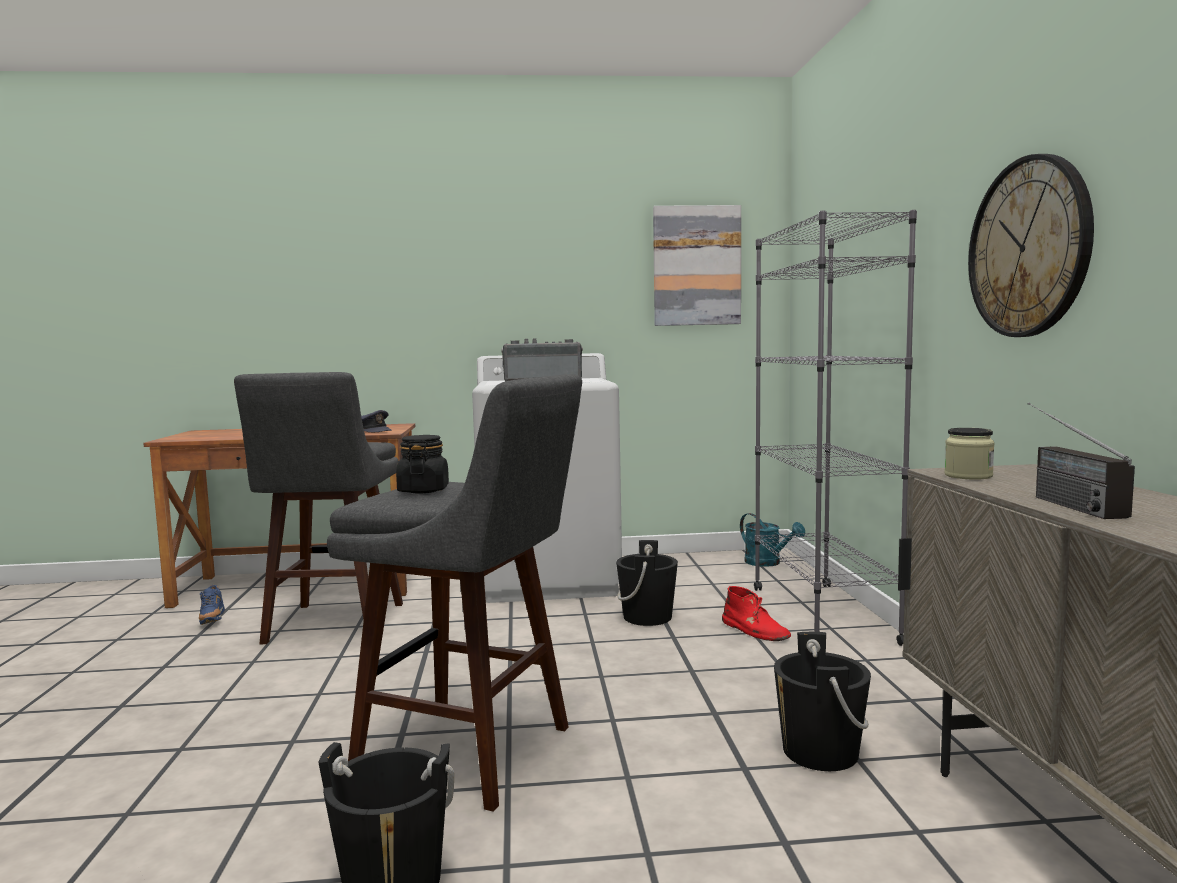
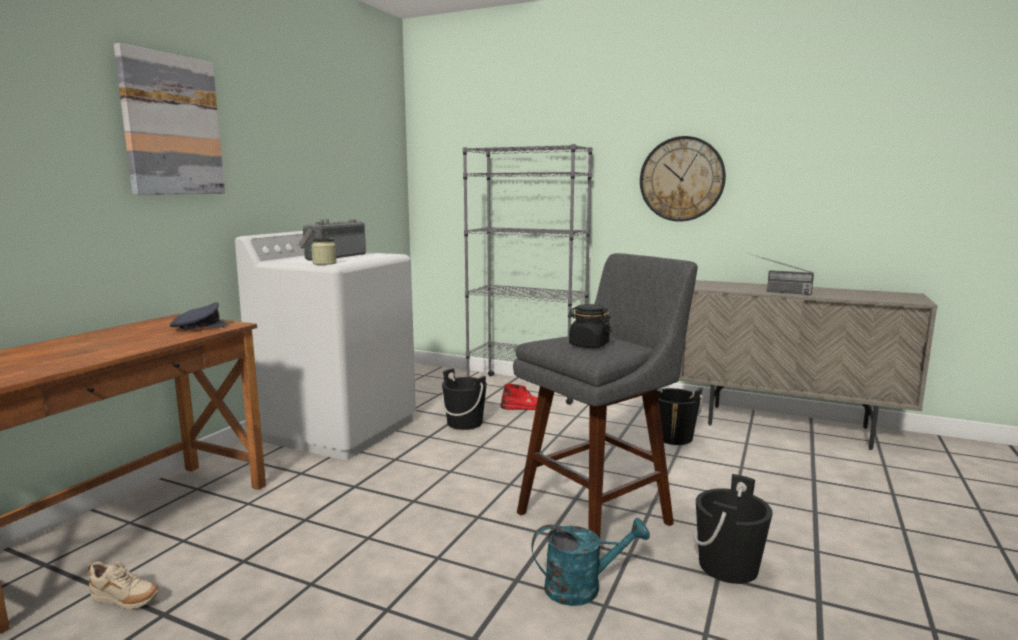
camera: 60 degrees left, 5 degrees up
(212, 620) = (125, 601): blue shoe -> beige shoe
(333, 625) = (282, 530): grey stool -> none
(696, 266) = (365, 156): picture -> picture (171, 125)
(768, 563) = (431, 374): turquoise watering can -> turquoise watering can (582, 587)
(968, 476) = (713, 287): jar -> jar (324, 263)

